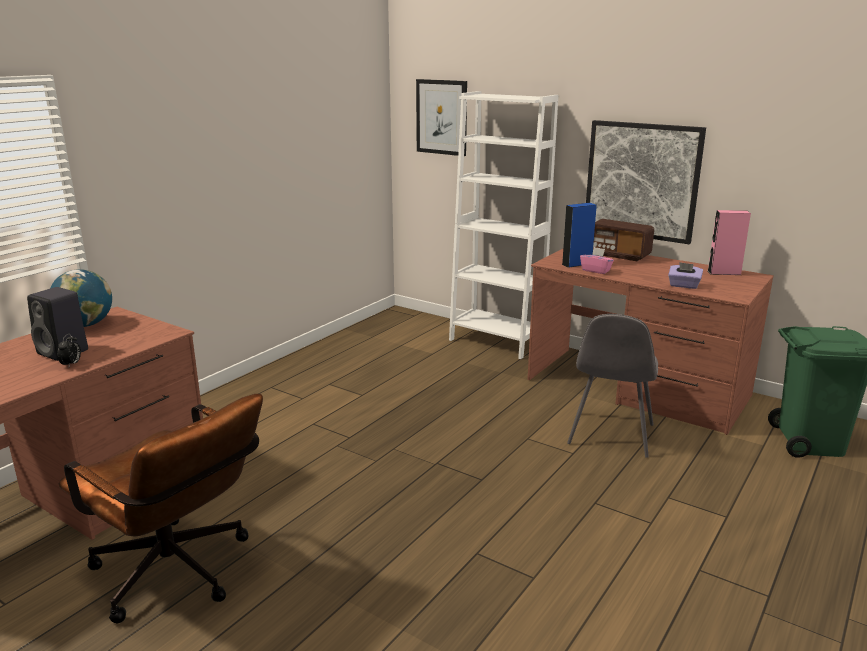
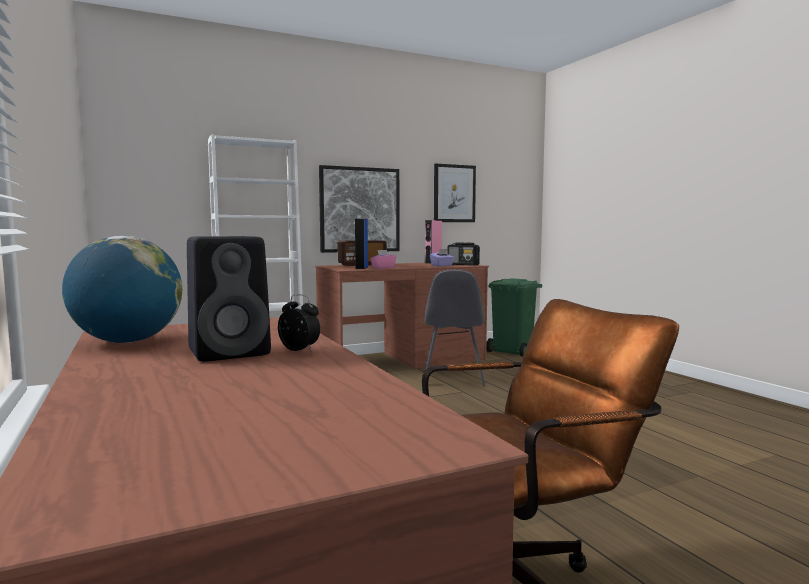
camera: 60 degrees left, 15 degrees down
(442, 117) = (160, 164): picture -> picture (454, 193)
(610, 435) = (453, 379): grey chair -> grey chair turned 45 degrees clockwise
(727, 291) = (463, 264): none -> radio

